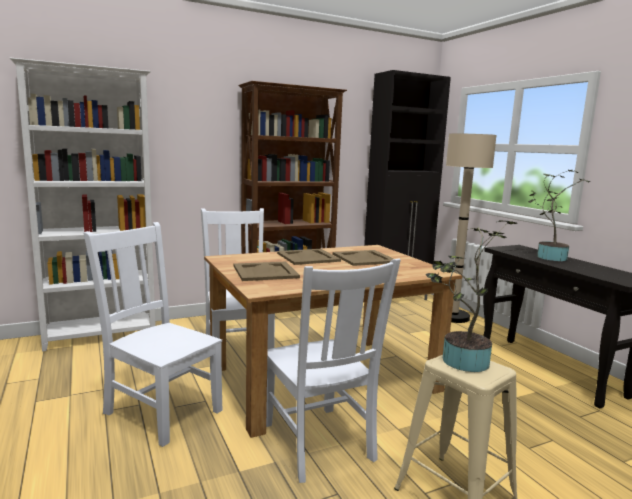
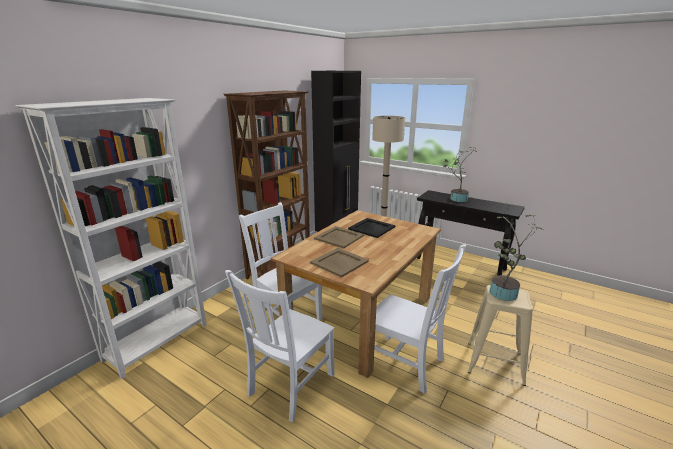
camera: 30 degrees left, 10 degrees up
(160, 410) = (289, 386): white chair -> white chair turned 60 degrees counterclockwise
(364, 258) = (371, 228): beige tray -> black tray

